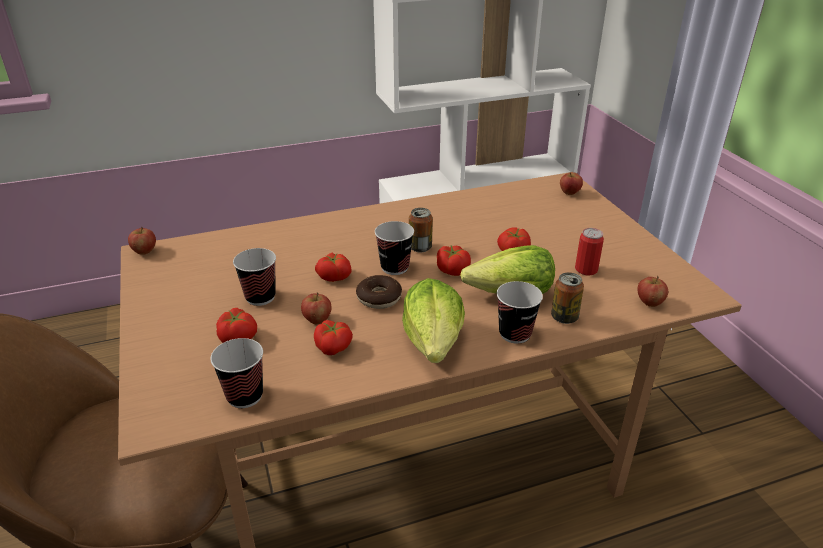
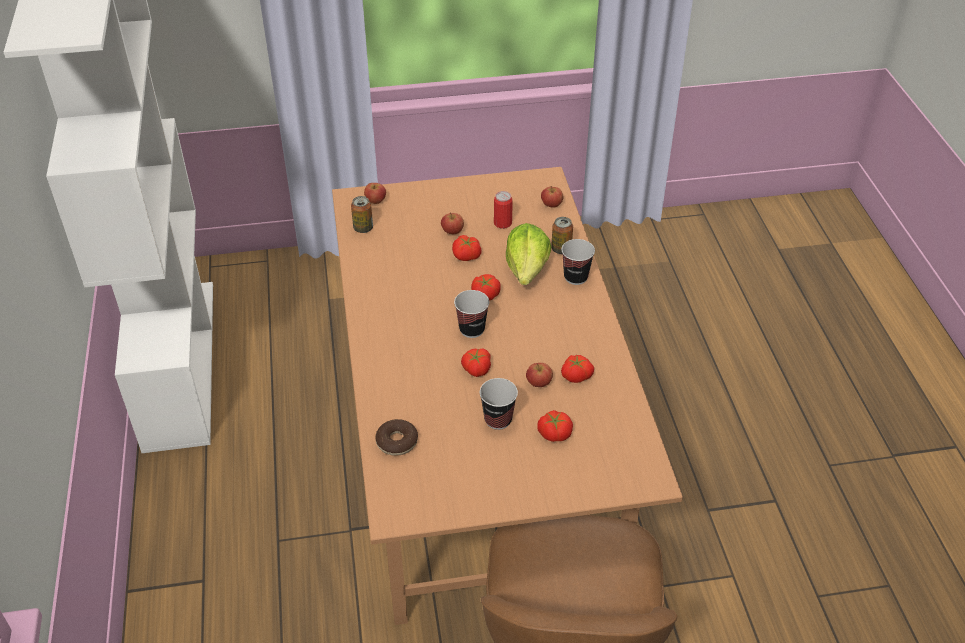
camera: 80 degrees left, 10 degrees up
(144, 251) = (390, 515): apple -> apple (452, 232)
(245, 396) = (626, 427): cup -> none
(379, 298) = (516, 344): donut -> donut (397, 442)
(420, 248) = (443, 310): can -> can (363, 228)
(434, 342) = (578, 320): lettuce -> none

